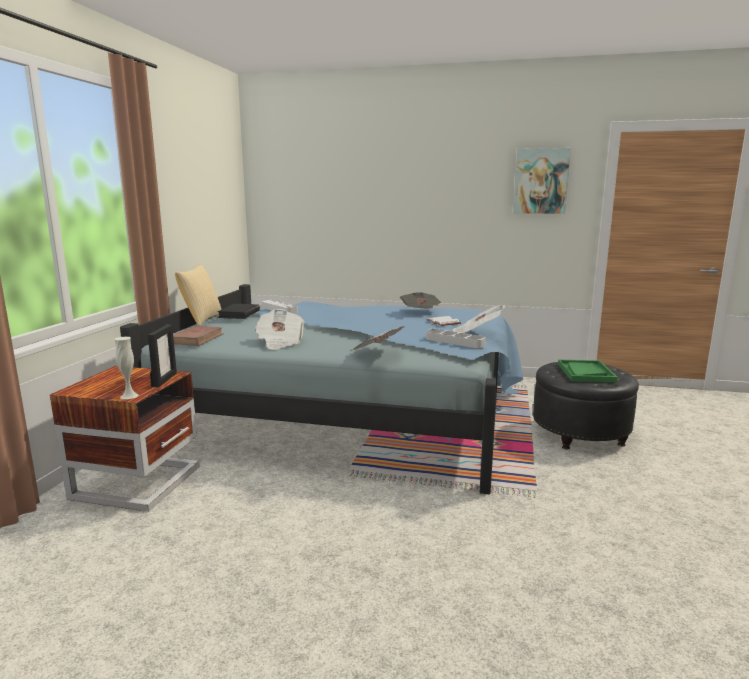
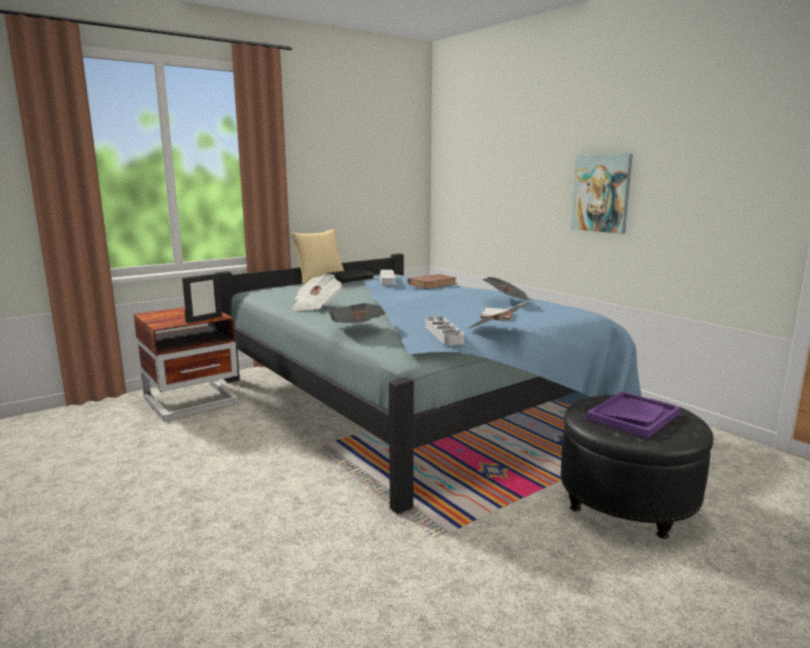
camera: 40 degrees right, 0 degrees up
(129, 396) = (161, 324): white vase -> none
(196, 339) = (273, 292): brown book -> brown book (432, 284)
(541, 181) = (727, 141): picture -> picture (601, 193)
(585, 372) = (633, 416): green tray -> purple tray

